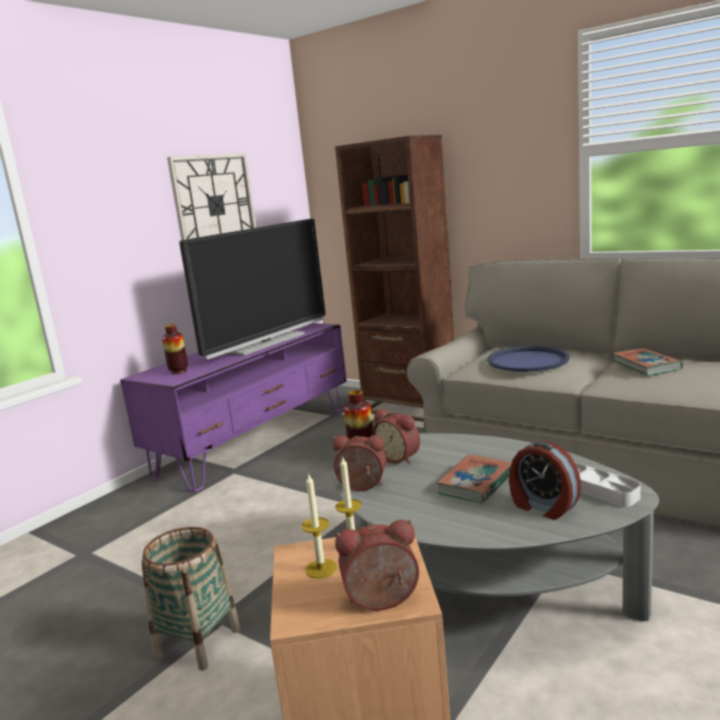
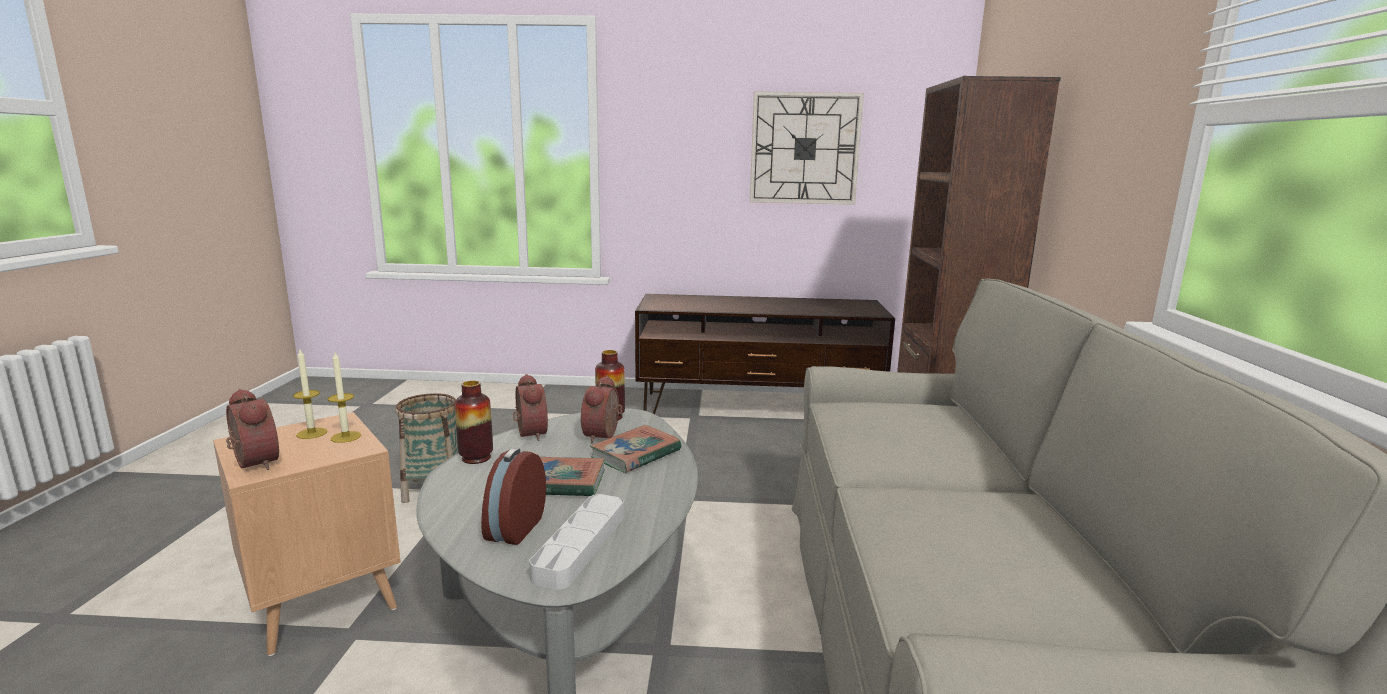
camera: 55 degrees right, 0 degrees up
(178, 371) = (678, 302): vase -> vase (476, 458)
(256, 442) = (758, 407): purple tv stand -> brown tv stand
(266, 343) = (790, 308): television -> none
(527, 360) = (899, 426): blue tray -> none
(646, 366) = (979, 510): book -> book (636, 454)

